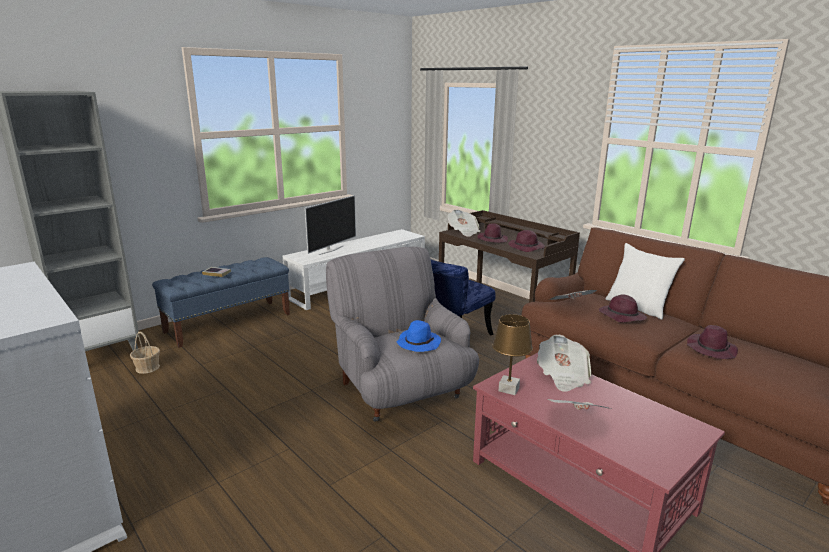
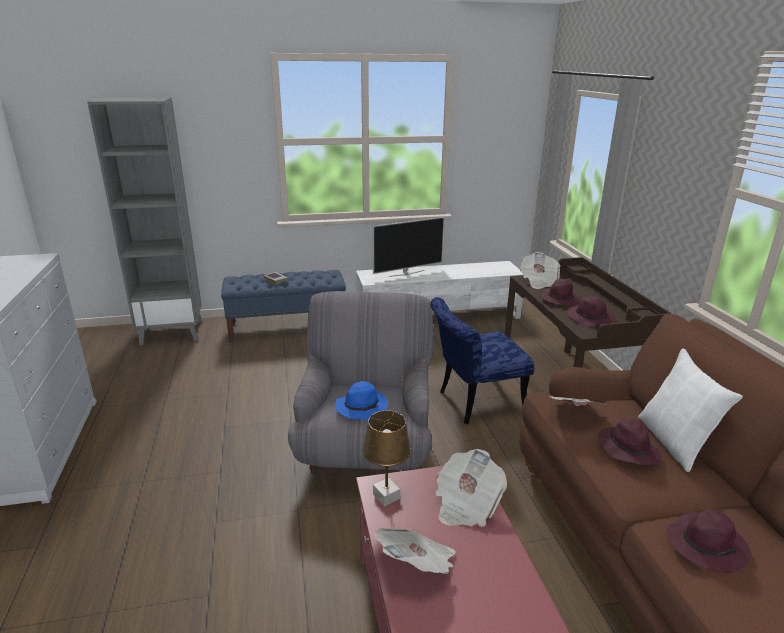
camera: 30 degrees right, 5 degrees up
(147, 368) = (191, 355): basket -> none

